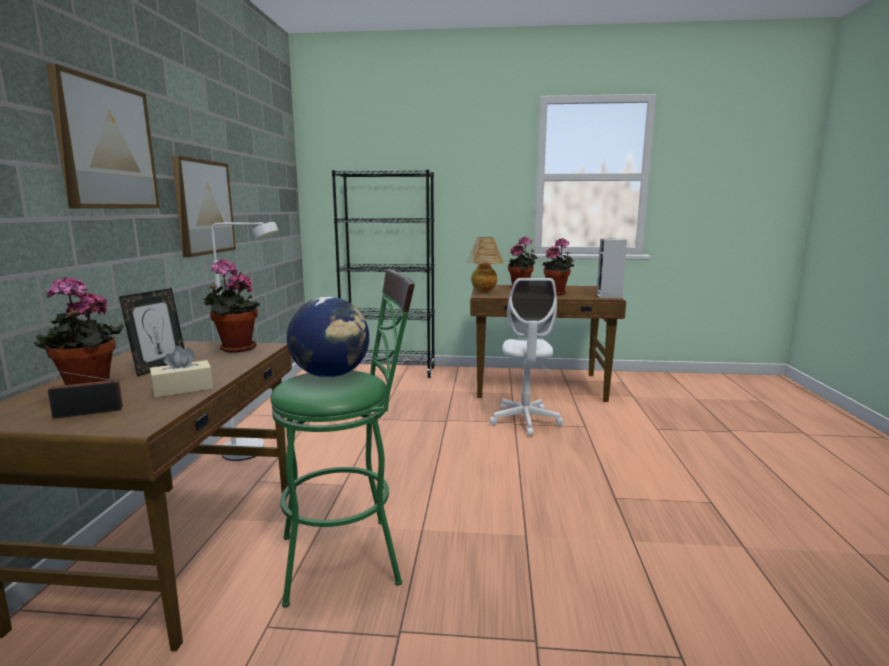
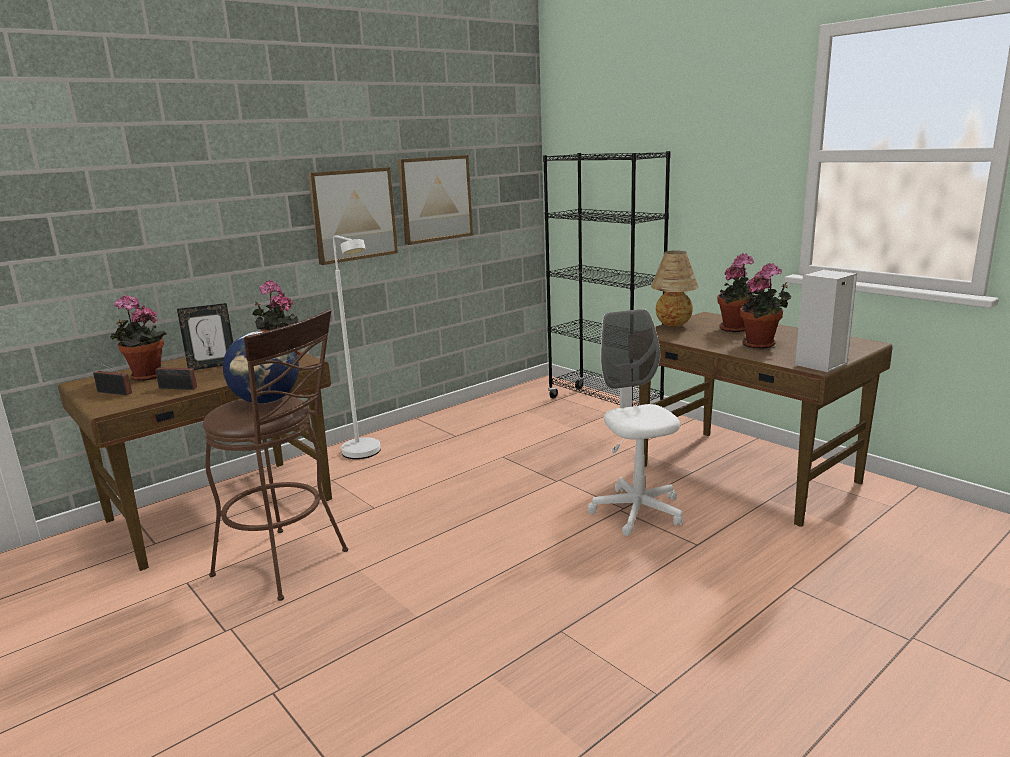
camera: 45 degrees right, 5 degrees up
(106, 146) = (224, 179): picture -> picture (435, 199)
(183, 389) = (179, 388): beige tissue box -> radio
(352, 556) = (289, 565): green stool -> brown stool
(525, 421) = (637, 511): white office chair -> white office chair turned 120 degrees clockwise

